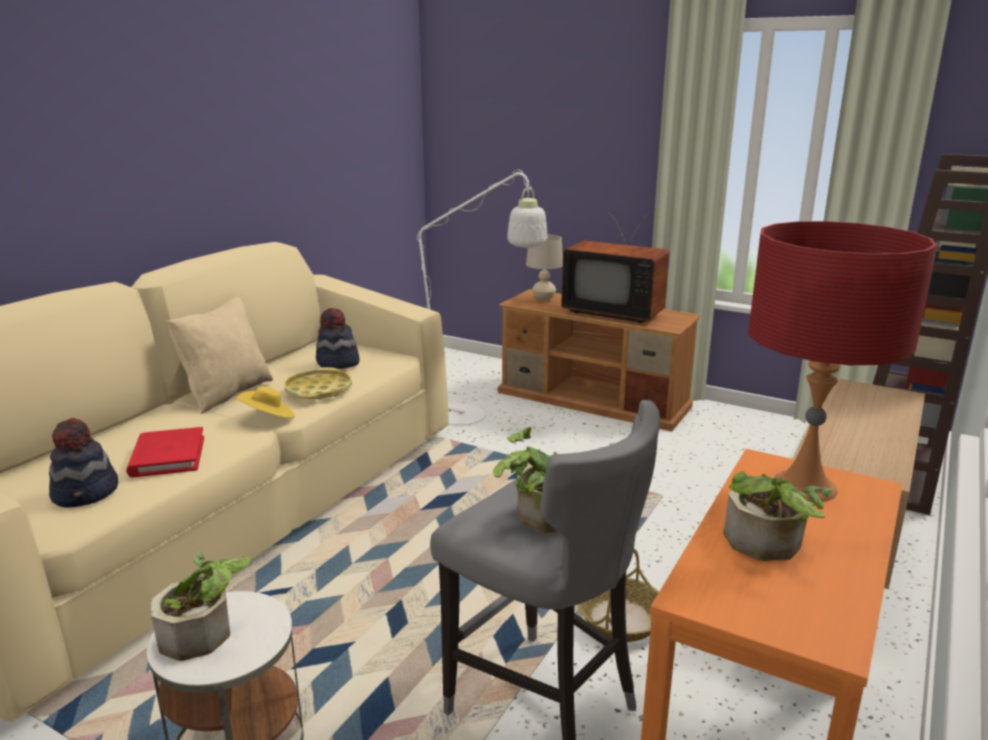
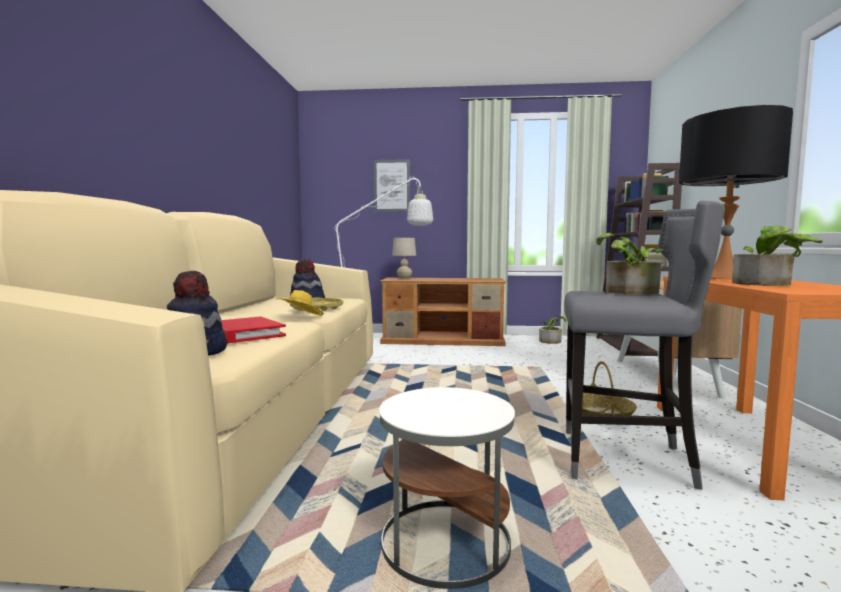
camera: 25 degrees left, 15 degrees down
(206, 632) = (434, 407): potted plant -> potted plant (551, 341)
(226, 393) = (240, 314): beige pillow -> none
(547, 142) = (391, 186): none -> picture
(614, 312) = (455, 279): television -> none
(804, 486) = (723, 278): red table lamp -> black table lamp

